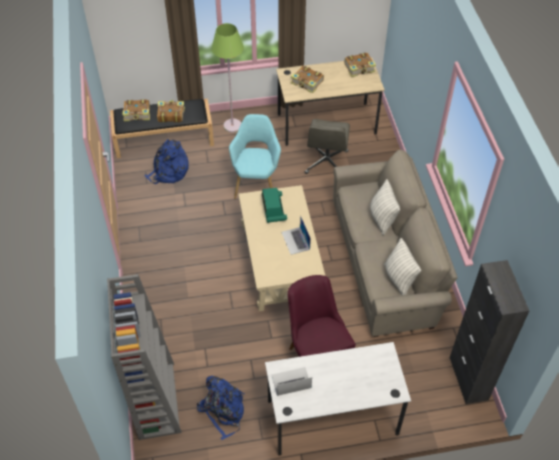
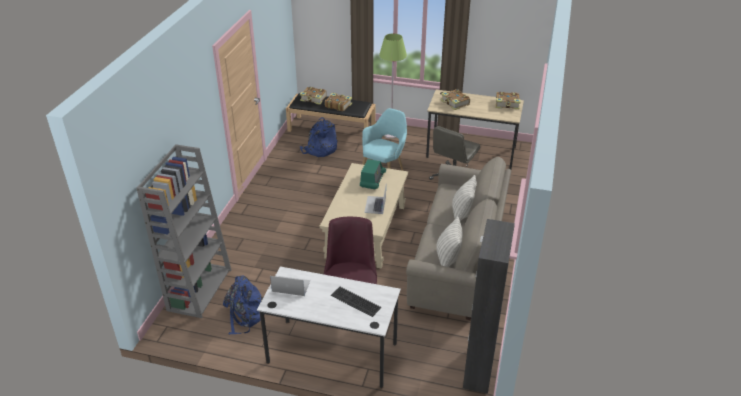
camera: 25 degrees right, 15 degrees down
(362, 374) = (354, 302): none -> keyboard

